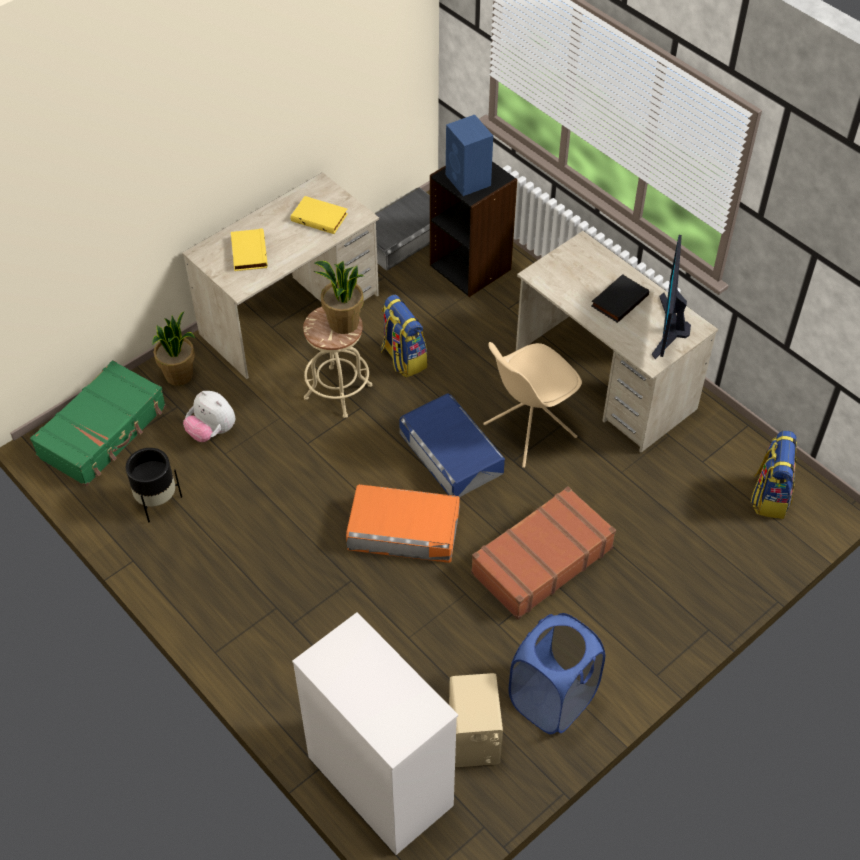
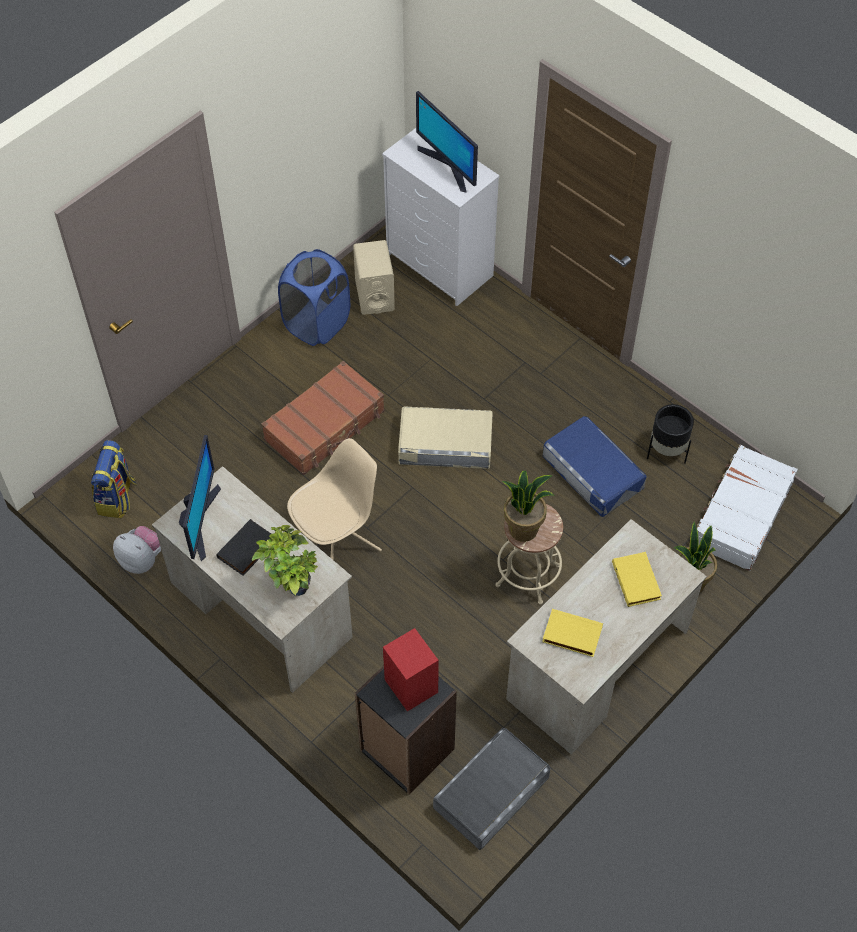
camera: 175 degrees right, 5 degrees up
(104, 432) = (741, 515): green suitcase -> white suitcase
(212, 431) = (639, 523): plush toy -> plush toy (142, 560)
(362, 682) = (448, 166): none -> monitor
(403, 358) = (468, 619): backpack -> none
(403, 530) = (445, 443): orange storage box -> beige storage box
(451, 453) = (410, 518): blue storage box -> blue storage box (592, 472)
(468, 181) = (410, 685): blue speaker -> red speaker
(574, 268) = (292, 586): none -> potted plant

